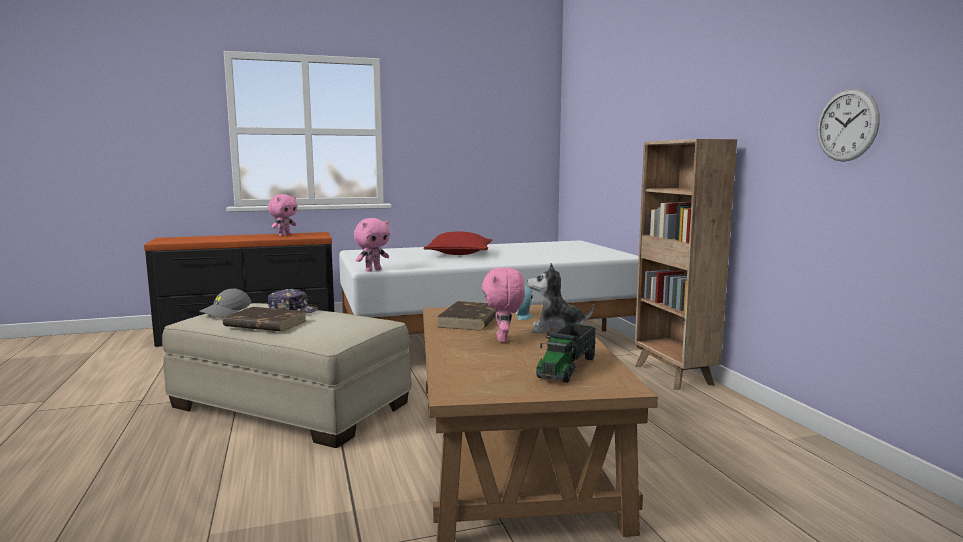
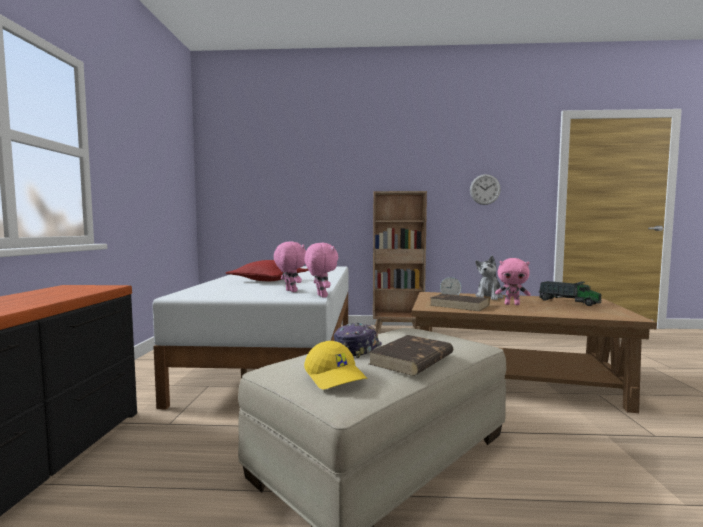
camera: 70 degrees left, 5 degrees down
(226, 313) = (336, 376): grey cap -> yellow cap
(284, 235) = (40, 294): pink plush toy -> pink plush toy (290, 291)

